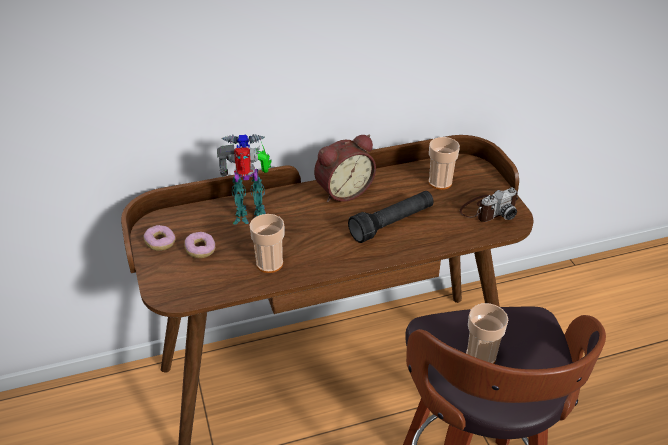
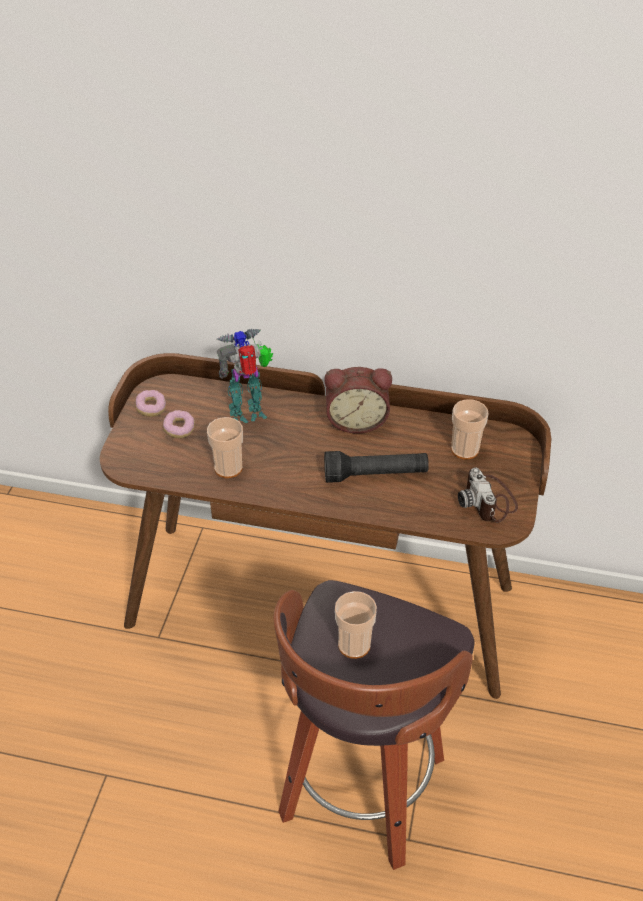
camera: 30 degrees right, 5 degrees up
(252, 217) = (249, 415): toy robot -> toy robot turned 45 degrees counterclockwise
(488, 210) = (489, 501): camera -> camera turned 75 degrees clockwise

